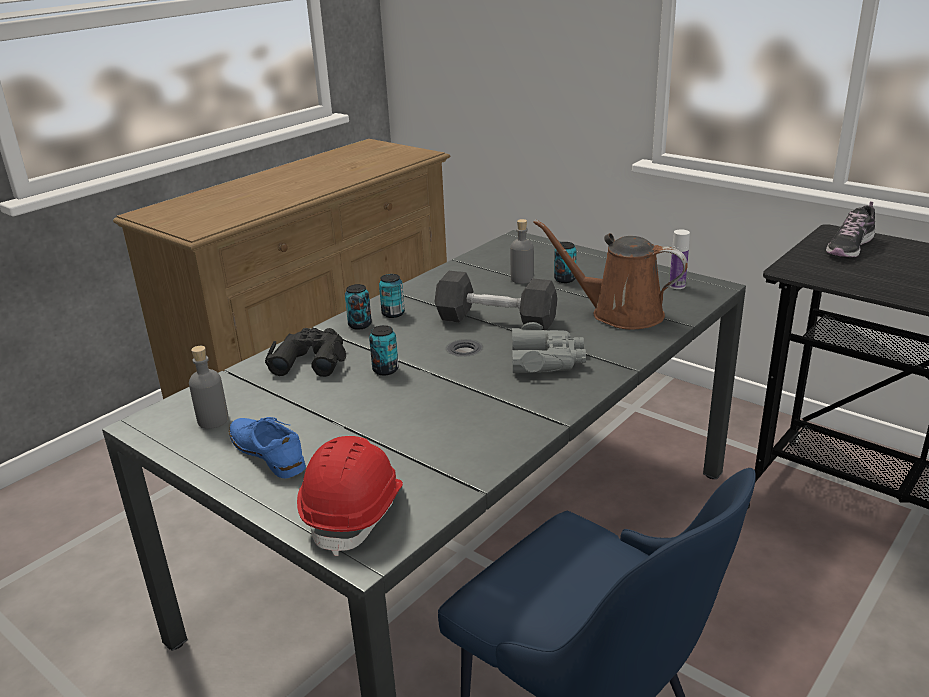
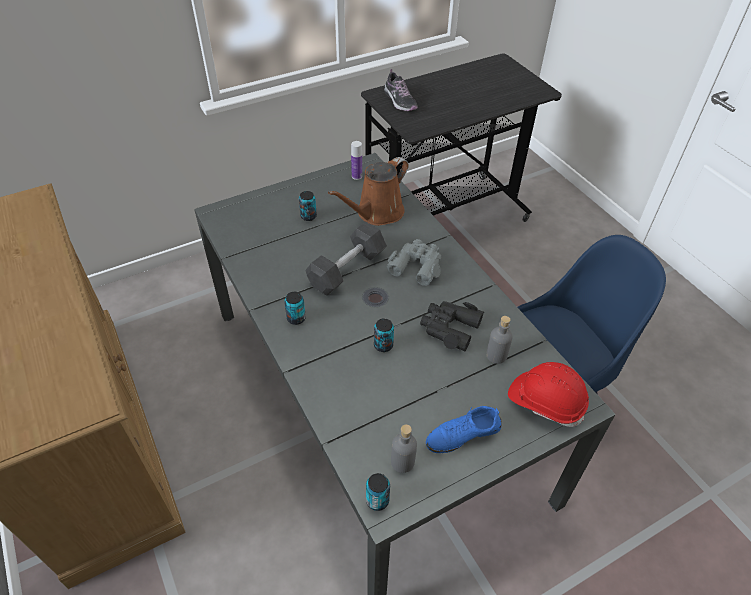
camera: 70 degrees left, 20 degrees up
(310, 359) = (341, 384): black binoculars -> black binoculars (449, 328)
(360, 325) = (302, 342): can -> can (377, 500)
(522, 279) = (291, 235): grey bottle -> grey bottle (496, 355)

